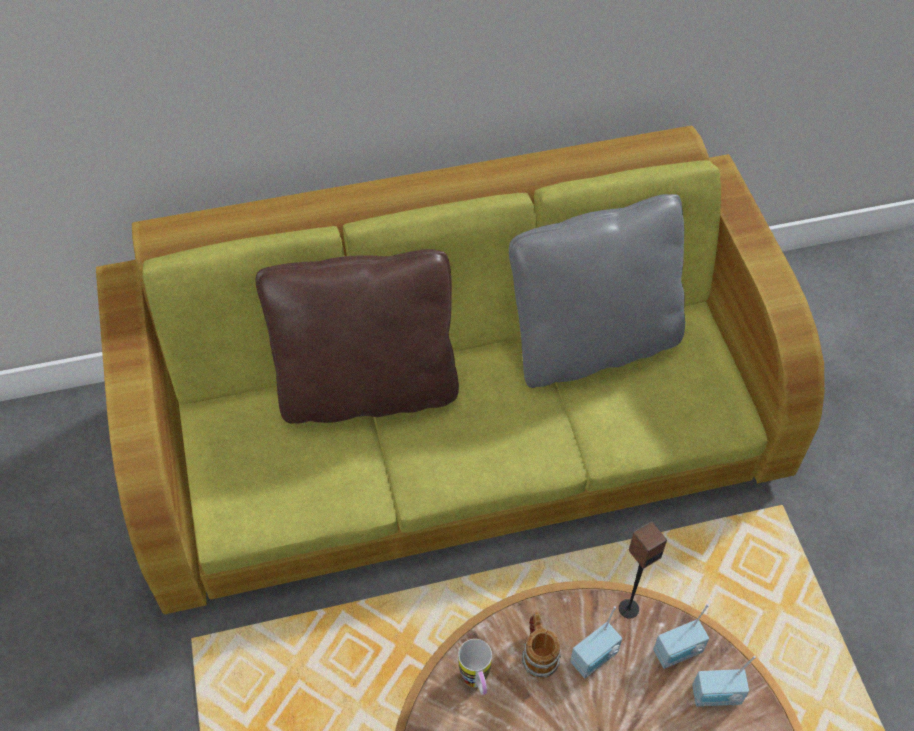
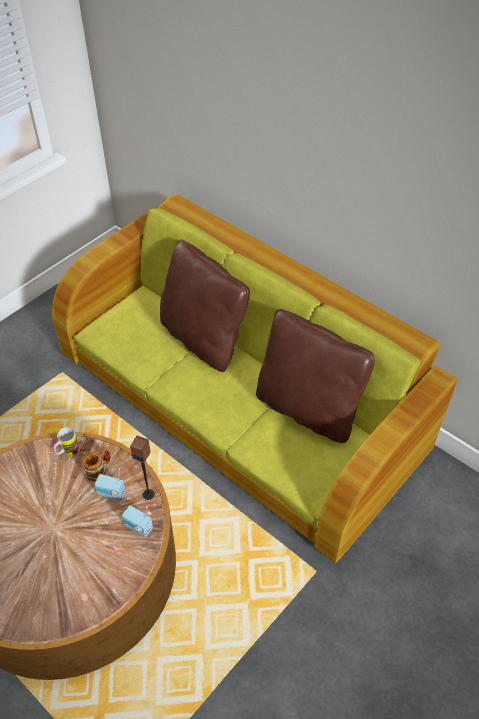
camera: 55 degrees right, 5 degrees down
(592, 344) = (307, 409): grey pillow -> brown pillow
(717, 697) = (124, 556): radio -> none

